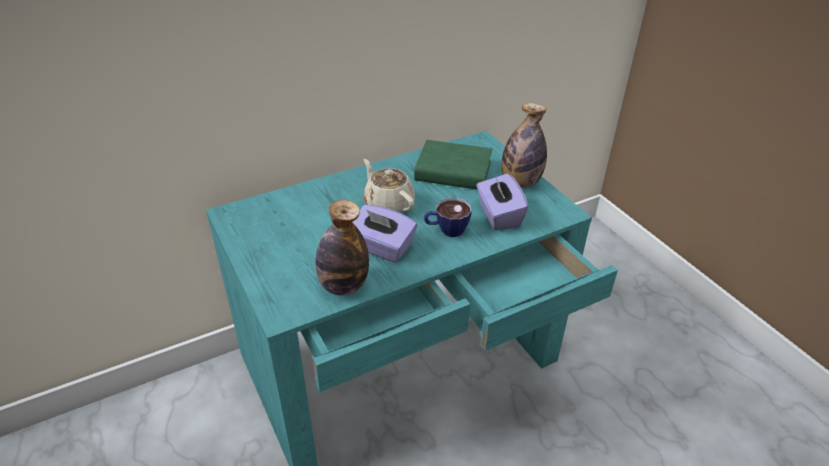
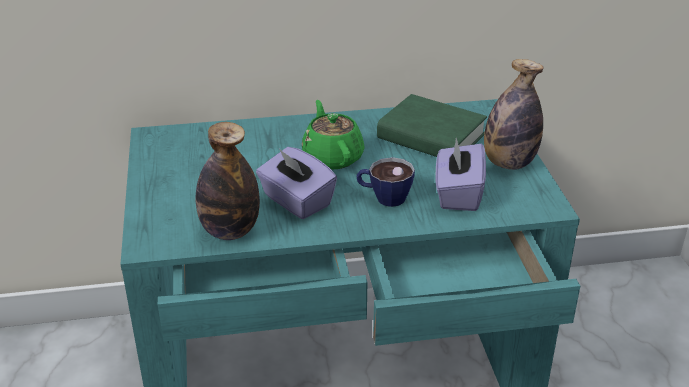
camera: 20 degrees right, 5 degrees down
(388, 203) = (332, 157): beige teapot -> green teapot

